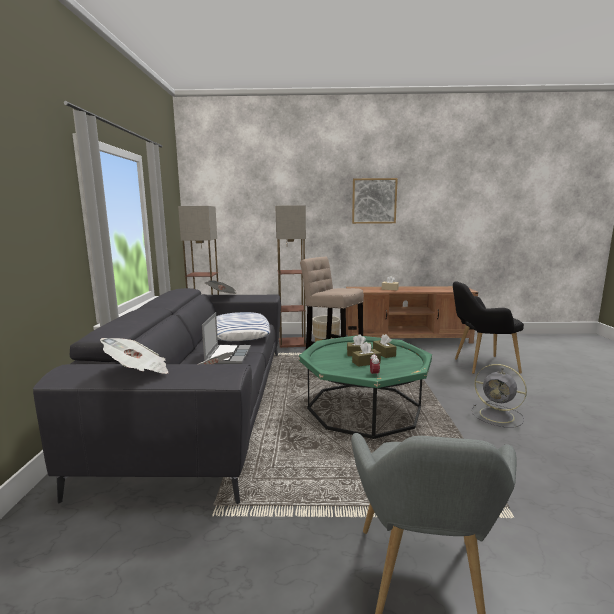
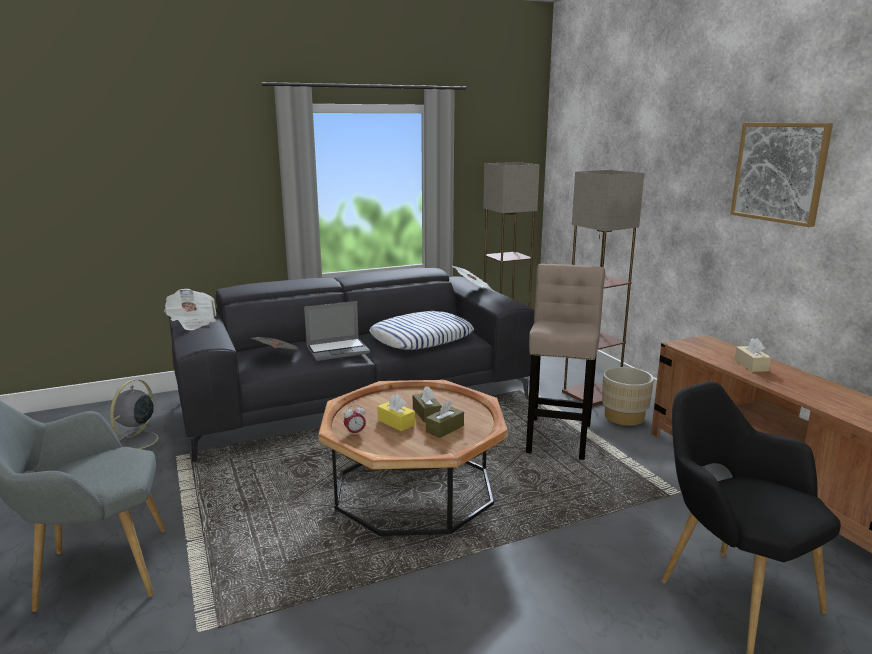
camera: 65 degrees right, 5 degrees up
(364, 408) = (414, 489): green coffee table -> brown coffee table
(366, 362) = (396, 422): brown tissue box -> yellow tissue box
(498, 415) = (481, 619): grey fan -> grey fan (136, 442)

